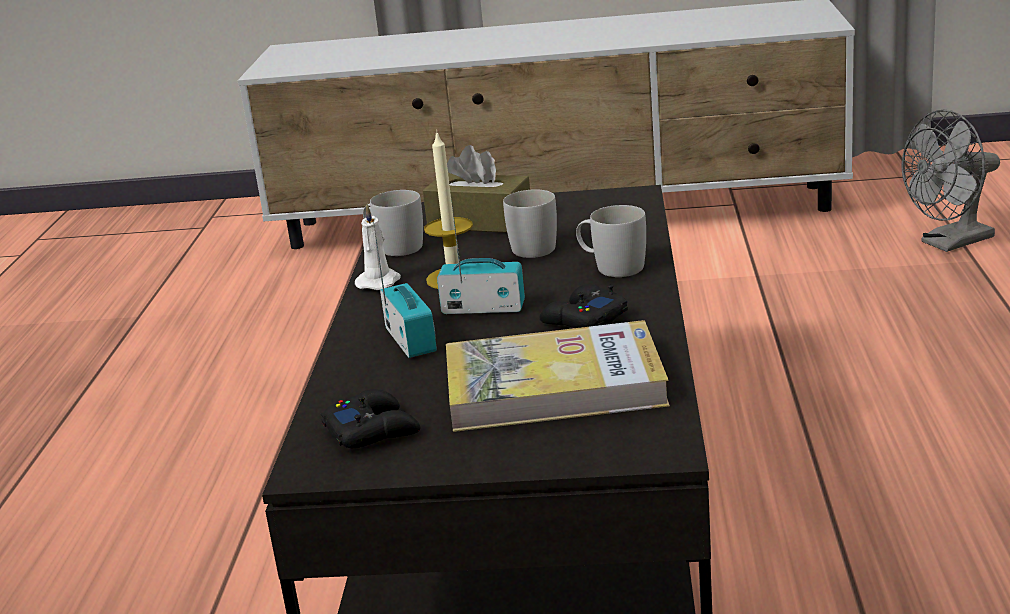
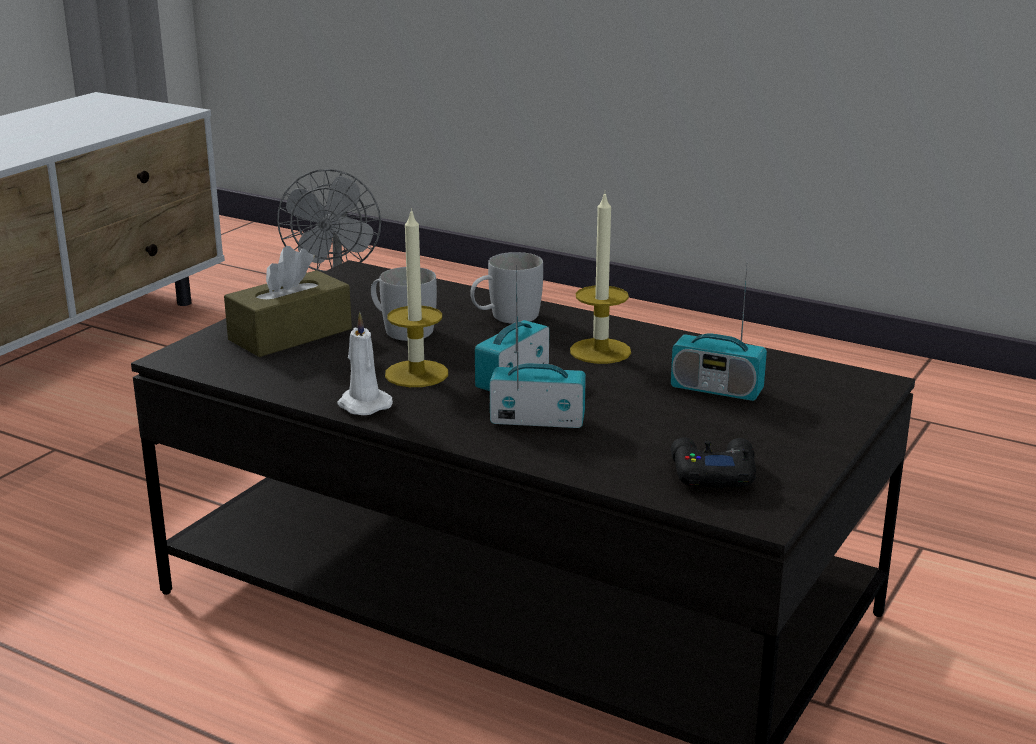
camera: 65 degrees left, 0 degrees up
(394, 247) = (277, 380): white mug -> none
(554, 386) = (716, 389): book -> radio
(583, 319) = (600, 351): black game controller -> candle

